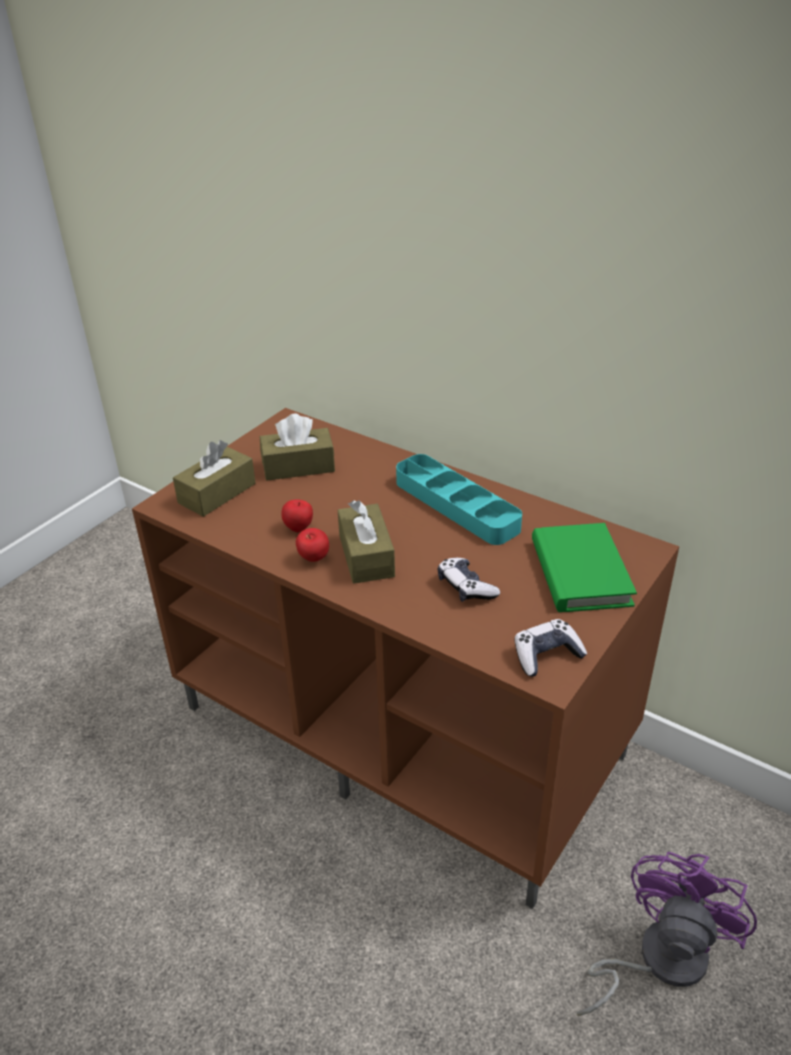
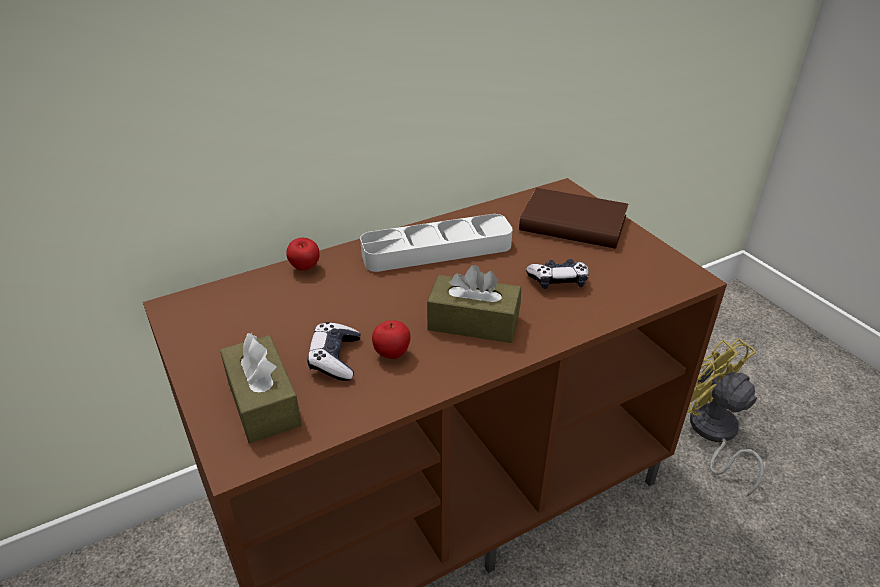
camera: 65 degrees left, 0 degrees up
(298, 466) = (275, 324): brown tissue box -> none
(313, 559) = (454, 359): apple -> apple (305, 269)
(456, 505) = (437, 250): turquoise tray -> grey tray
(546, 655) = (663, 270): game controller -> game controller (335, 359)
(580, 572) = (573, 224): green book -> brown book
(658, 960) = (713, 434): purple fan -> yellow fan

